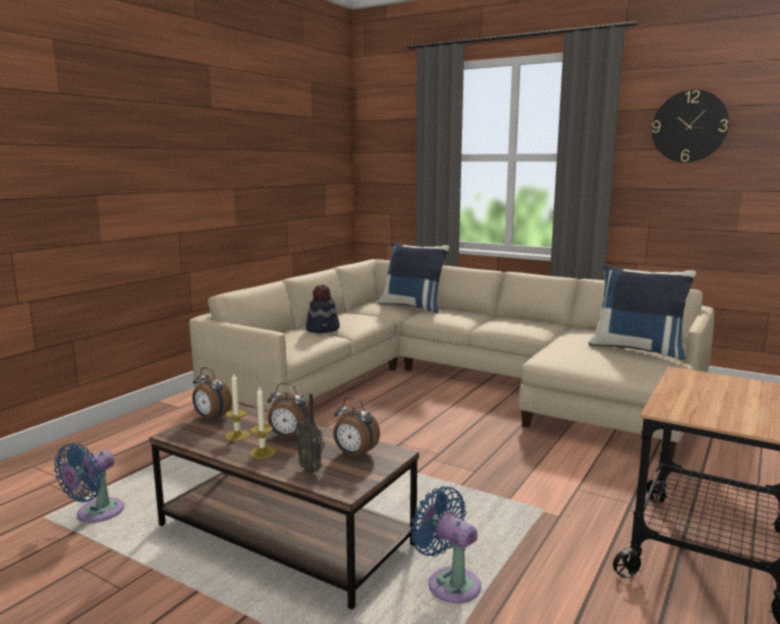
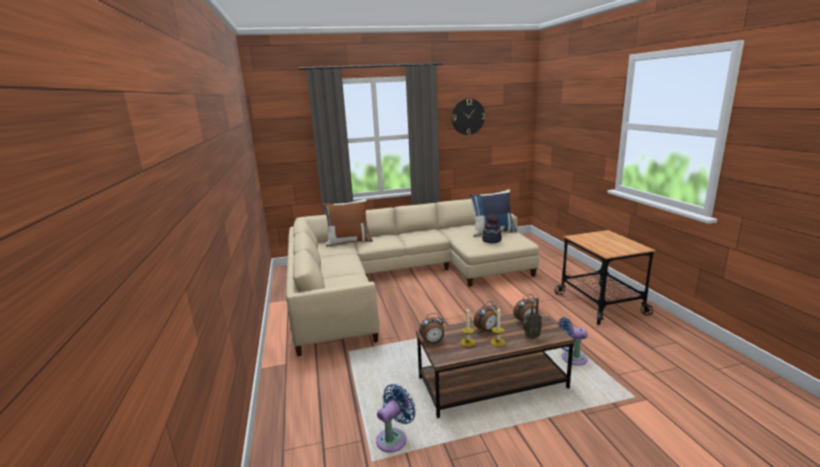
camera: 45 degrees left, 5 degrees up
(96, 514) = (394, 438): blue fan -> blue fan turned 120 degrees counterclockwise
(323, 329) = (342, 273): hat -> hat (491, 240)
(413, 306) = (349, 241): blue pillow -> brown pillow

